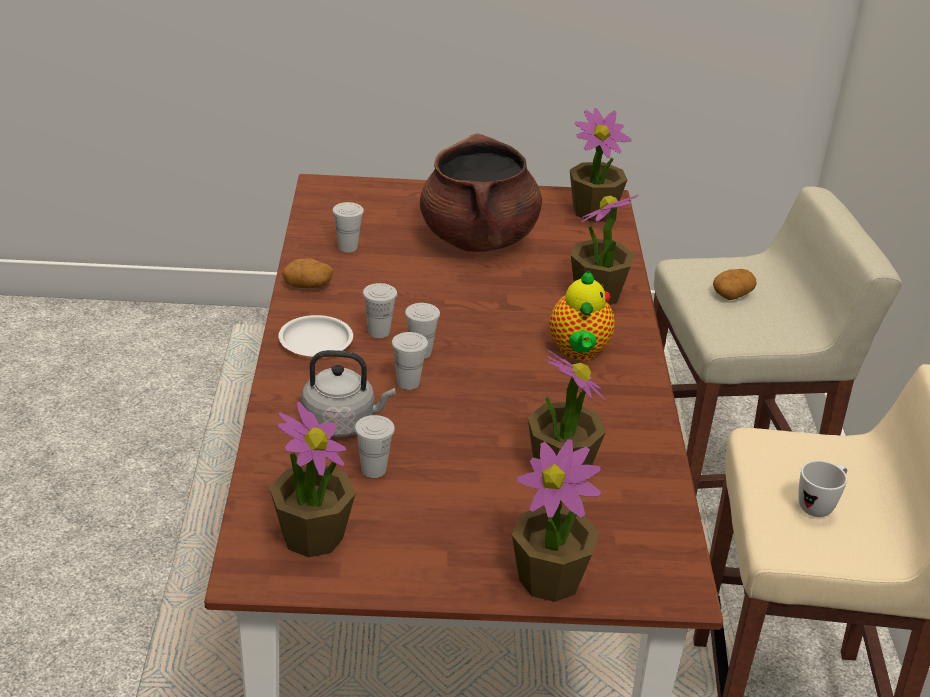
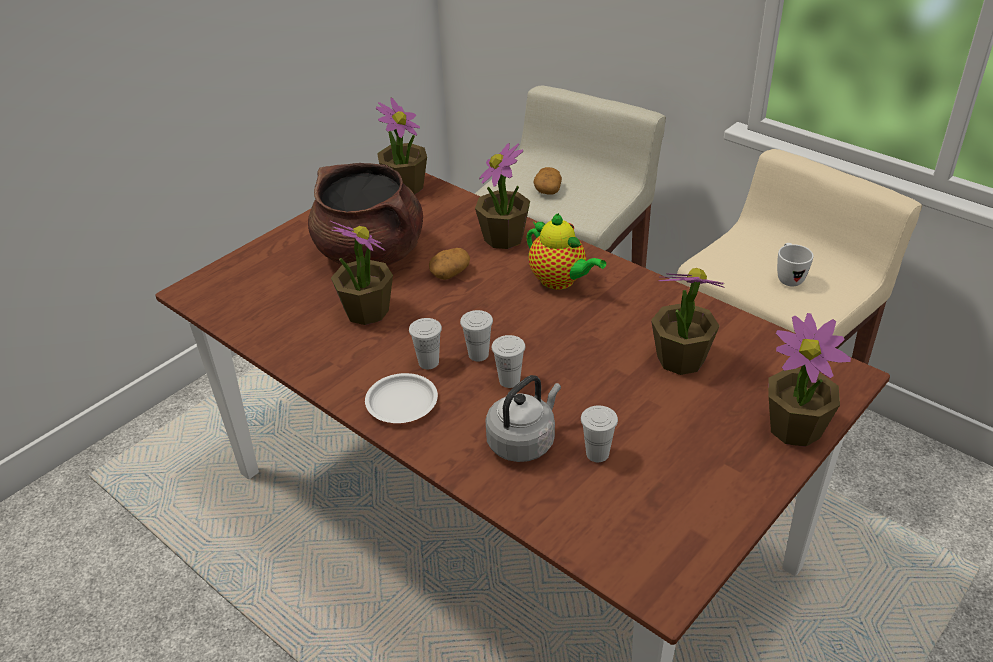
camera: 45 degrees left, 5 degrees up
(308, 285) = (320, 368): potato -> potato (450, 272)
(312, 536) = (647, 530): potted plant -> potted plant (366, 311)
(347, 247) = (296, 321): white cup -> none

